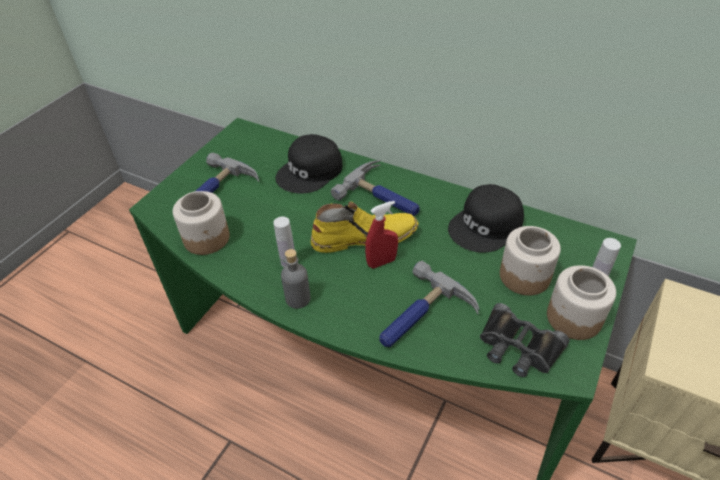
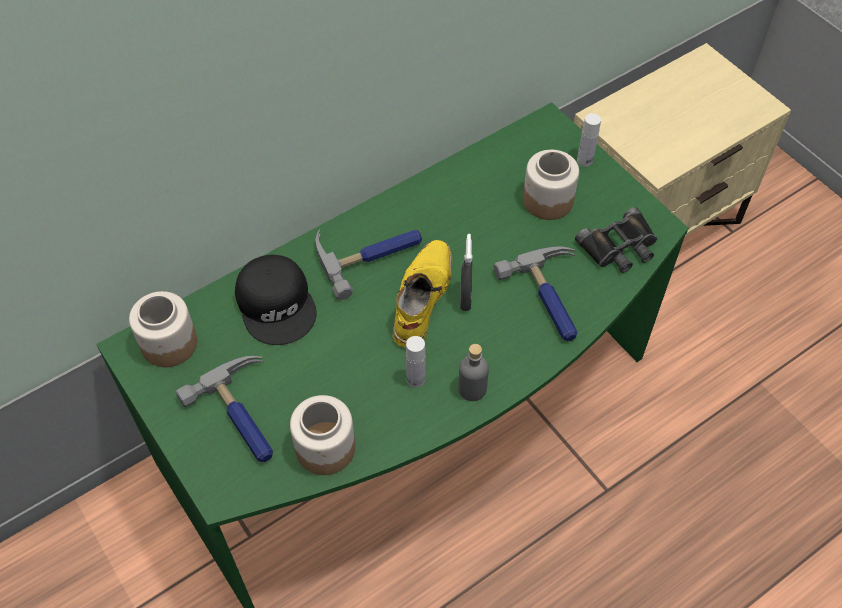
camera: 65 degrees left, 10 degrees up
(381, 262) = (465, 298): red spray bottle -> grey spray bottle
(486, 226) = (469, 193): black cap -> none
(573, 317) = (609, 194): jar -> jar (168, 343)

